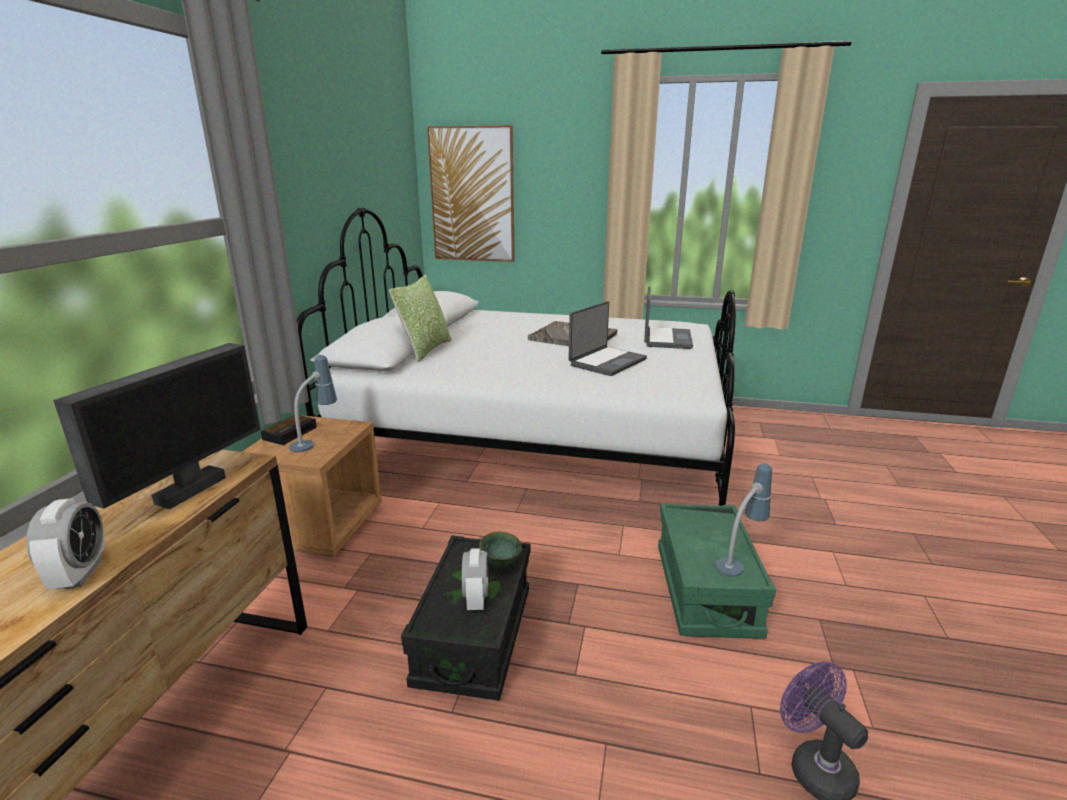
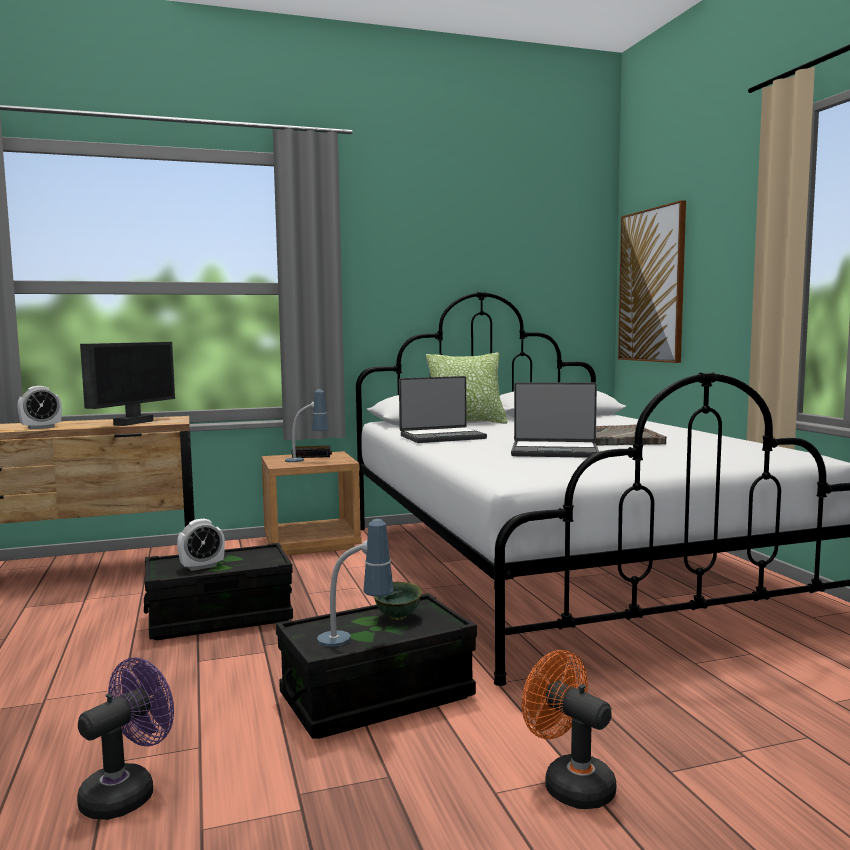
camera: 60 degrees right, 15 degrees down
(189, 490) = (132, 423): monitor -> monitor turned 60 degrees counterclockwise
(500, 563) = (256, 563): green bowl -> green bowl (398, 617)
(666, 339) = (704, 455): laptop -> laptop (442, 437)
(705, 590) = (377, 697): green storage box -> black storage box
(841, 557) = (569, 783): none -> orange fan

